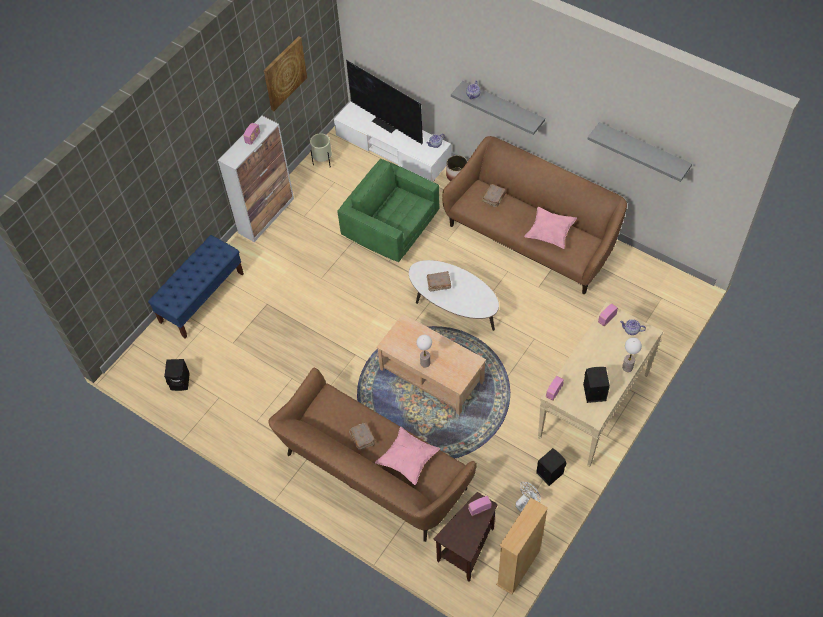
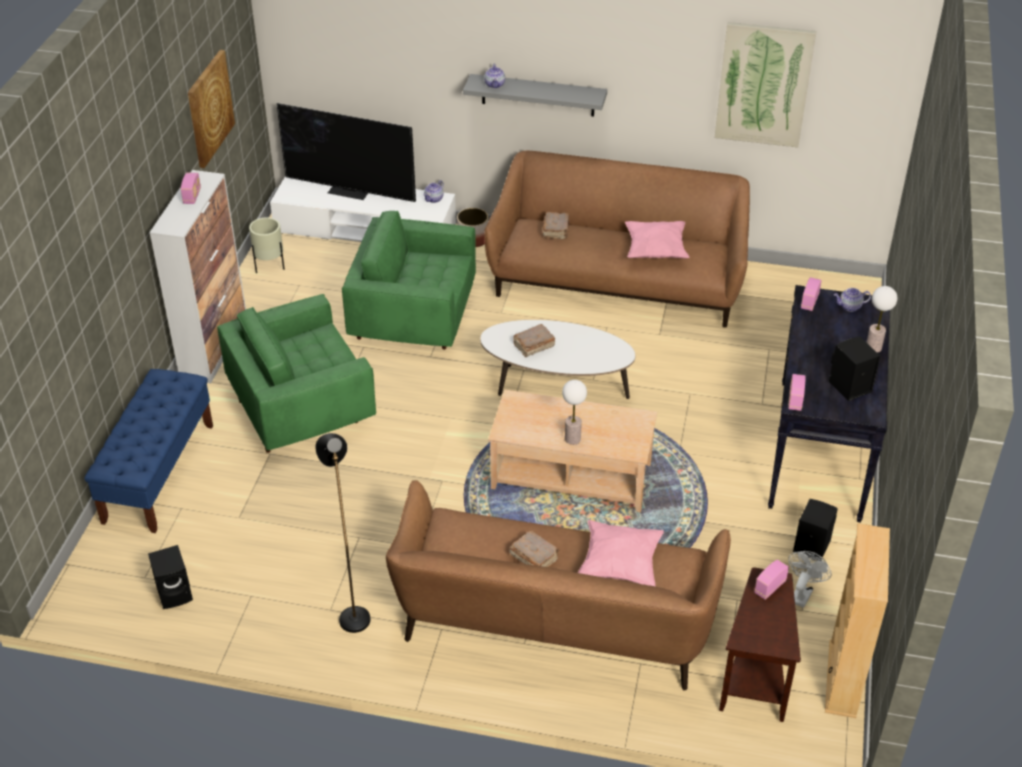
camera: 25 degrees left, 15 degrees down
(267, 426) = (352, 611): none -> black floor lamp
(297, 278) = (302, 410): none -> green armchair
(593, 406) = (820, 449): beige console table -> black console table
(643, 150) = (764, 84): grey shelf -> picture

